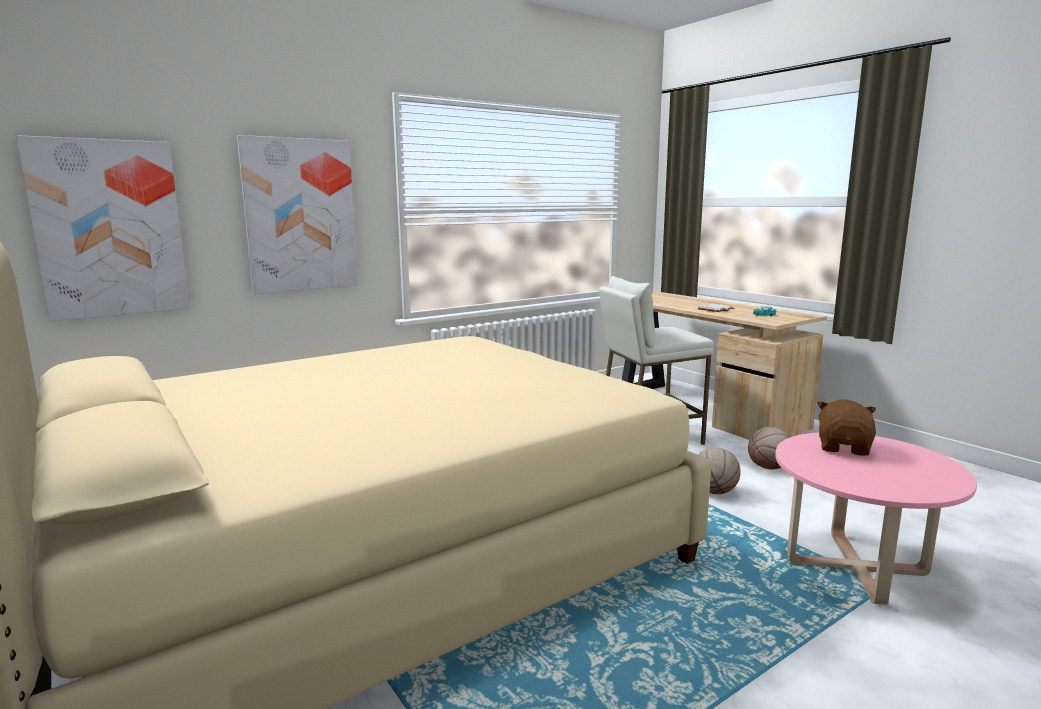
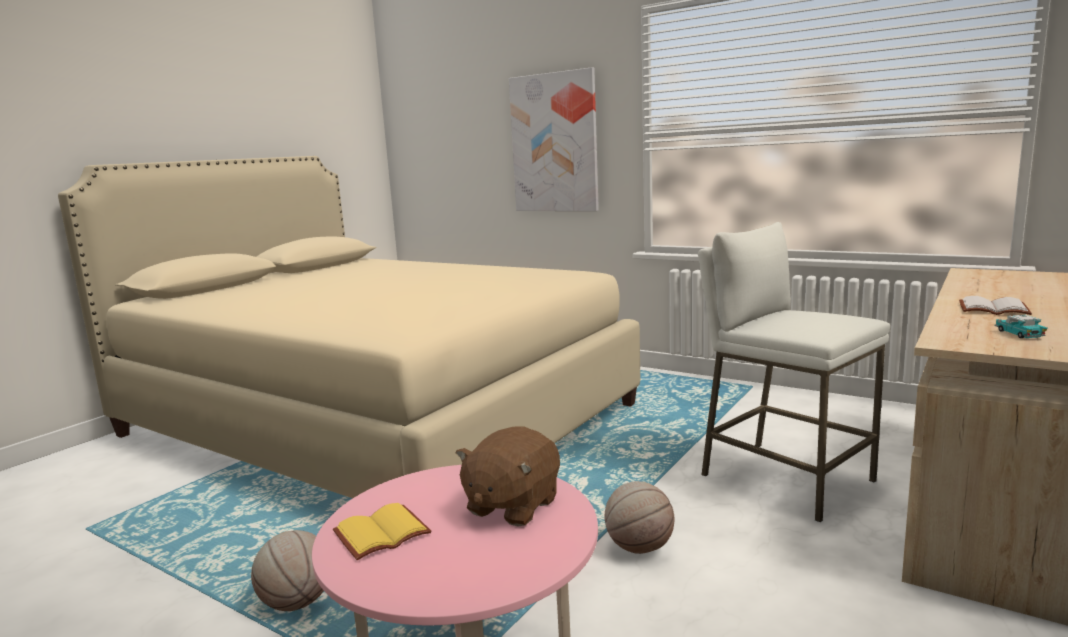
camera: 70 degrees right, 0 degrees up
(110, 229) = (443, 157): picture -> none
(768, 468) = (788, 588): basketball -> basketball (296, 603)
(844, 447) = (511, 505): brown plush toy -> brown plush toy turned 120 degrees clockwise
(888, 481) = (381, 535): none -> yellow book

